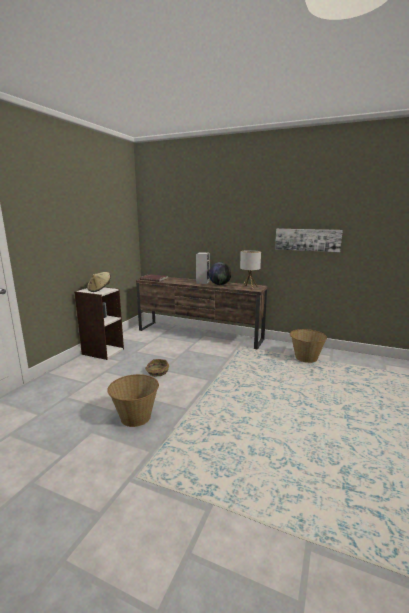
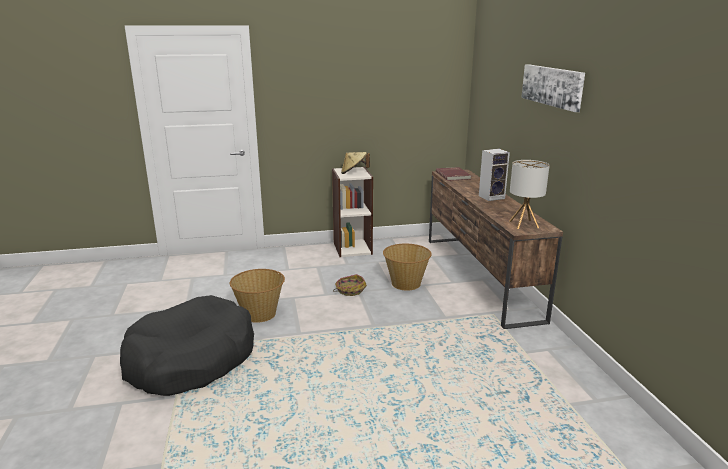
camera: 55 degrees right, 5 degrees up
(161, 477) = (191, 359): none -> black dog bed
(219, 284) = (500, 207): globe -> none
(305, 358) = (542, 377): basket -> basket (406, 283)
(307, 239) = (623, 163): picture -> picture (552, 86)

